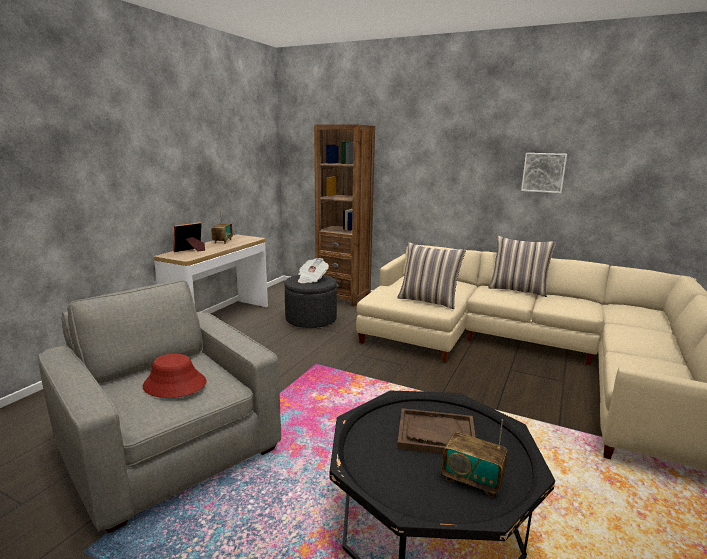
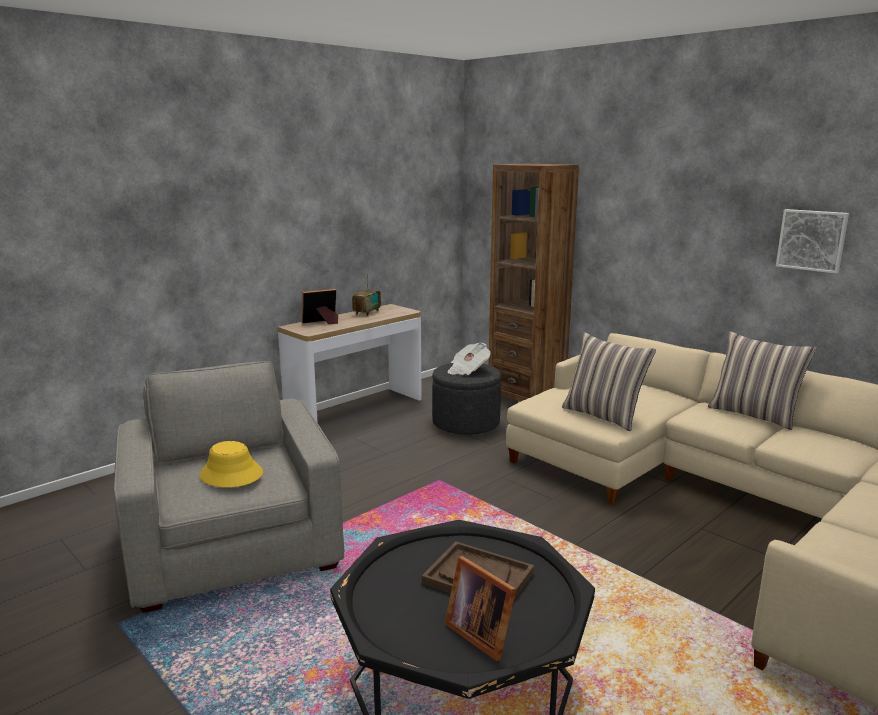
camera: 20 degrees right, 0 degrees up
(174, 384) = (231, 474): red hat -> yellow hat
(472, 480) = (480, 633): radio -> picture frame

